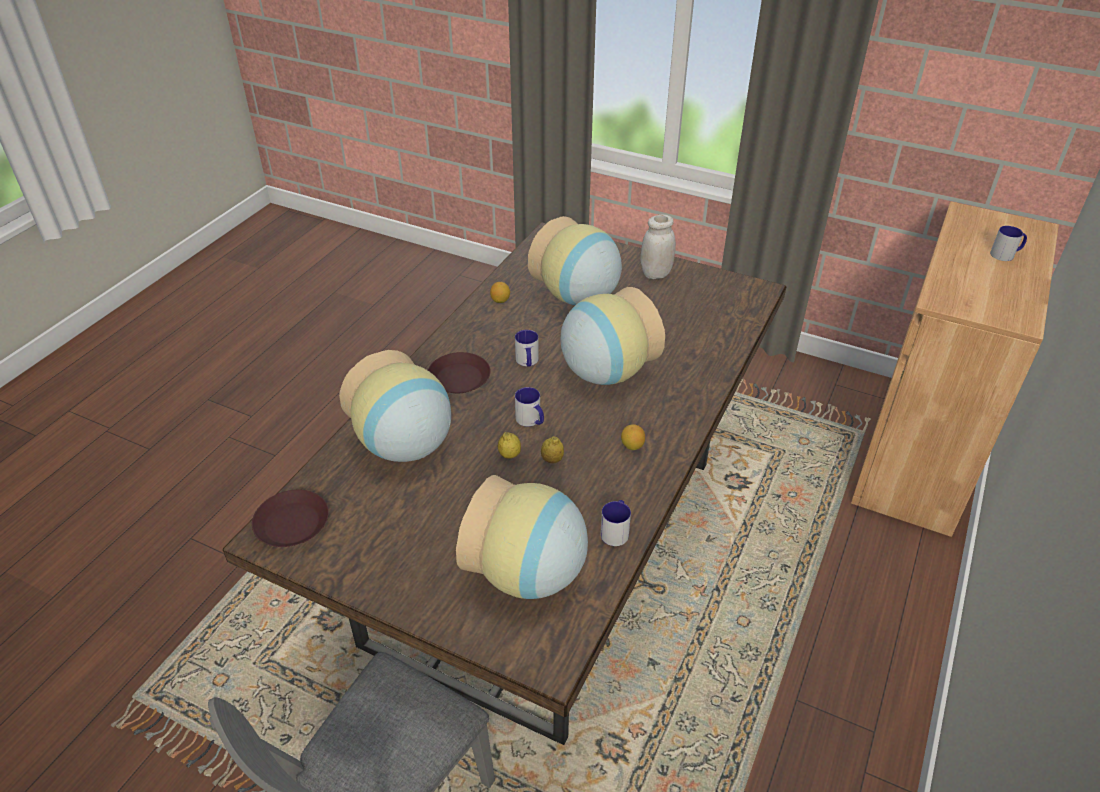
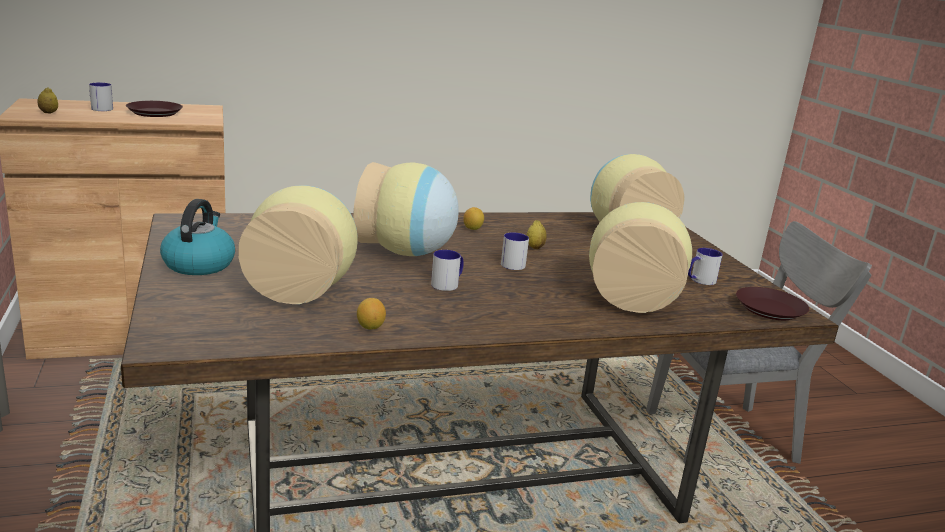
camera: 135 degrees left, 20 degrees down
(460, 378) = (523, 305): brown plate -> brown plate (155, 113)
(509, 455) = (559, 261): lemon -> lemon (48, 113)
(616, 530) = (550, 220): mug -> mug (699, 280)
(656, 274) = (199, 264): white jar -> kettle

